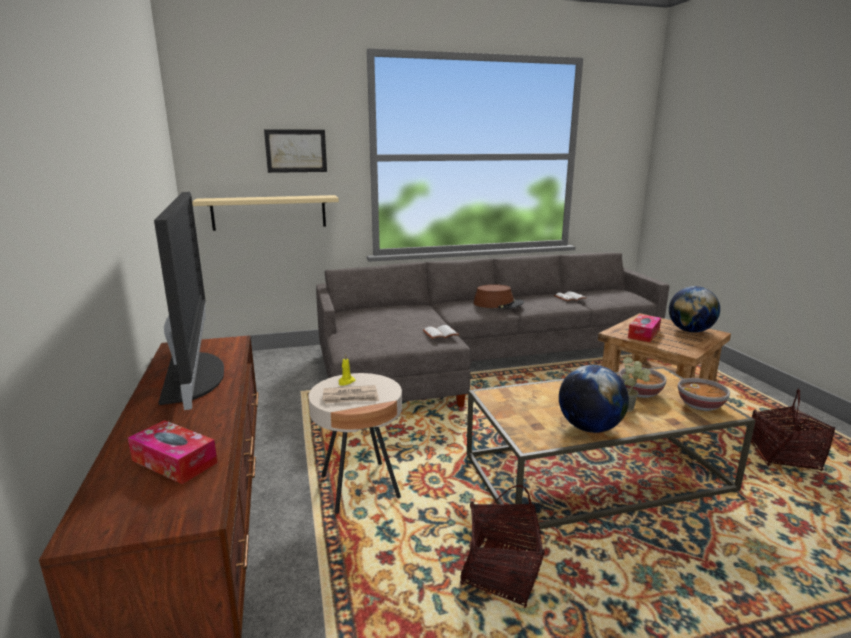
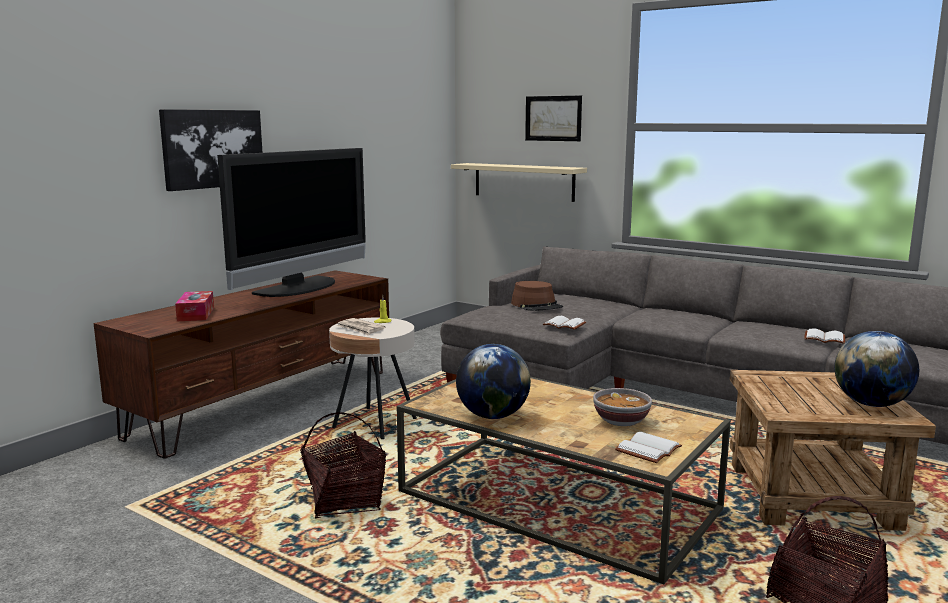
camera: 50 degrees right, 5 degrees down
(68, 210) = (212, 148): none -> picture
(498, 304) = (704, 321): brown hat -> brown hat (537, 305)
(630, 409) = (570, 423): potted plant -> none
(643, 334) = (786, 386): tissue box -> none
(700, 405) = (649, 450): bowl -> white book

